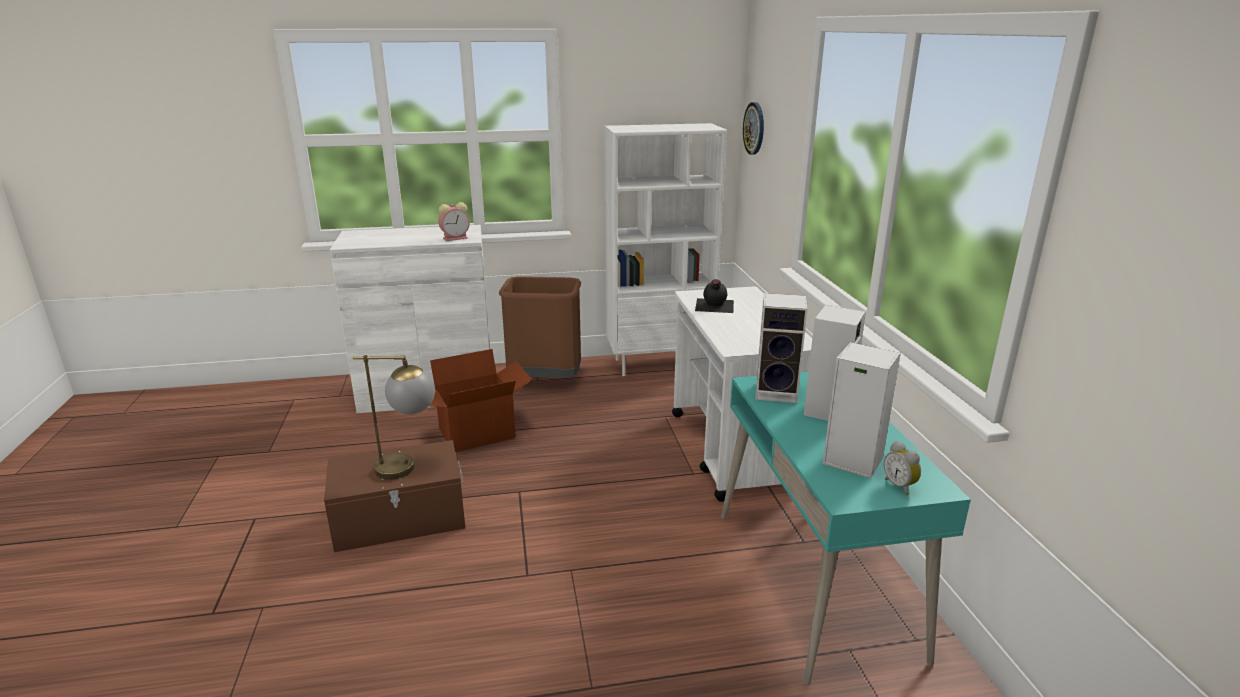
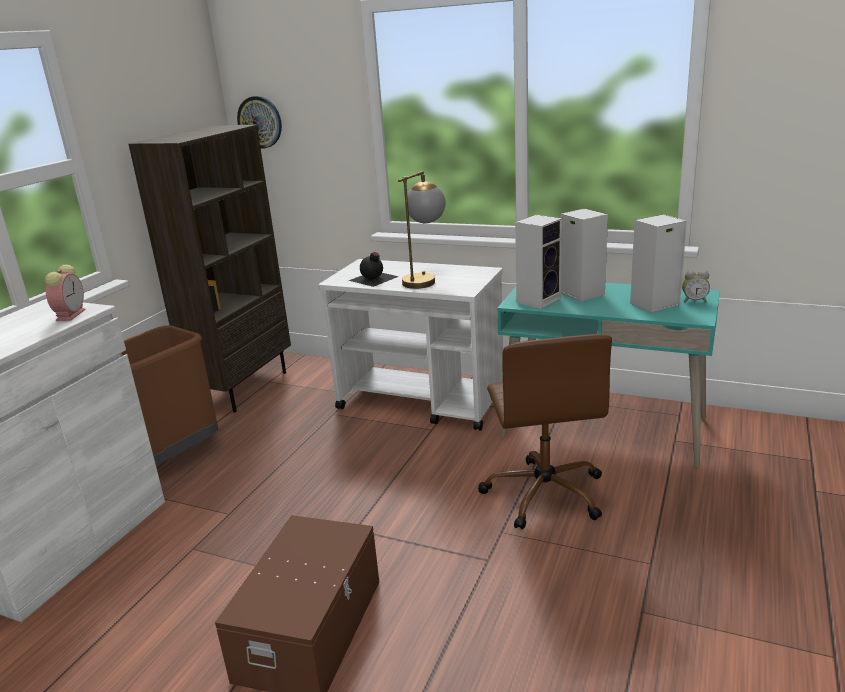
camera: 55 degrees left, 0 degrees up
(409, 468) = (316, 557): table lamp -> table lamp (425, 279)
(477, 434) = (214, 530): cardboard box -> none
(651, 577) = (544, 493): none -> brown office chair
(659, 364) = (244, 388): white bookcase -> brown bookcase

